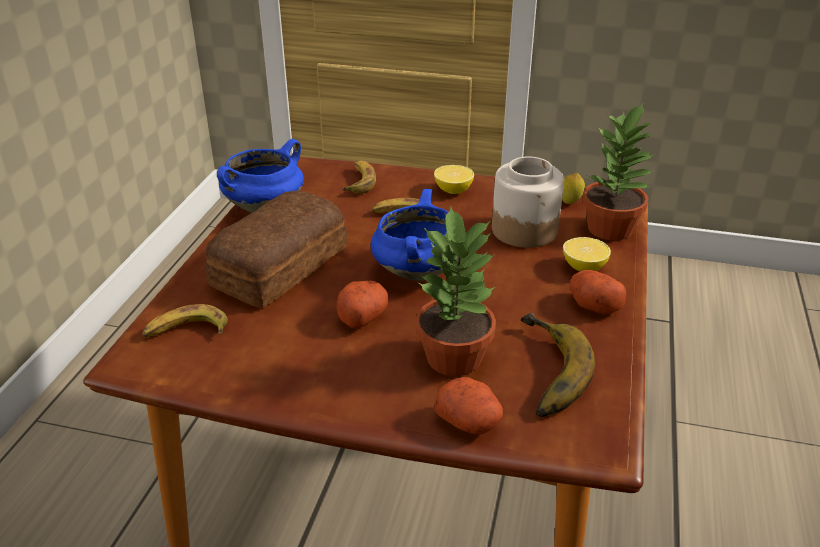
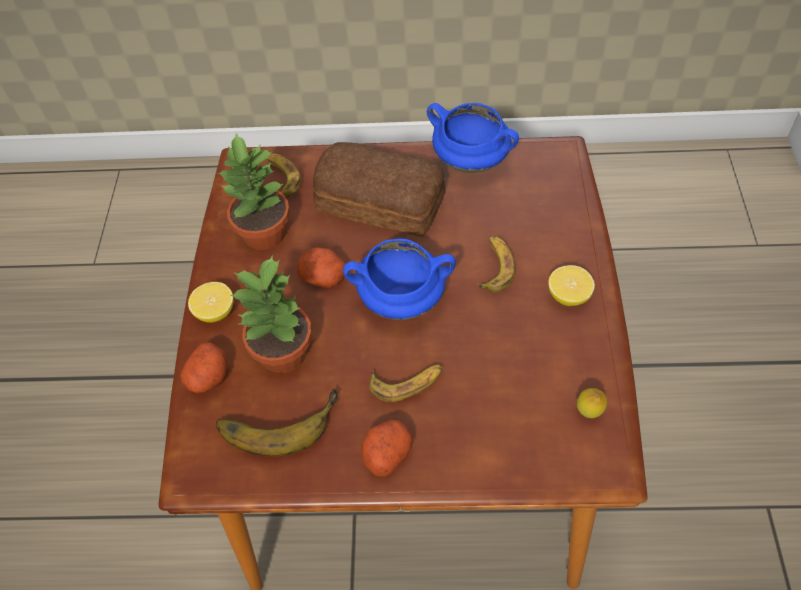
camera: 80 degrees right, 20 degrees up
(359, 181) = (552, 213): banana -> banana (407, 383)
(525, 230) = (509, 375): jar -> none
(584, 267) = (453, 439): lemon -> lemon (215, 312)
(611, 229) = (544, 461): potted plant -> potted plant (264, 234)

